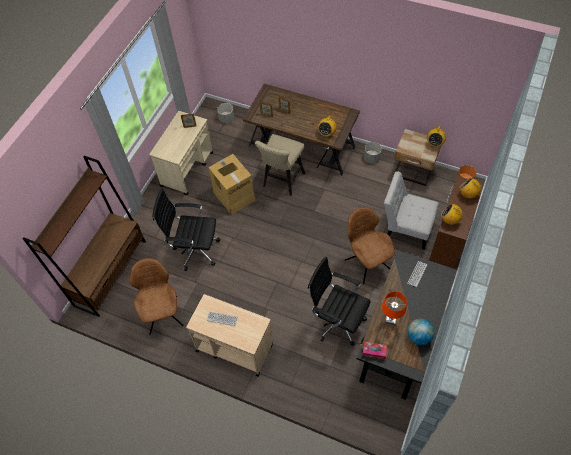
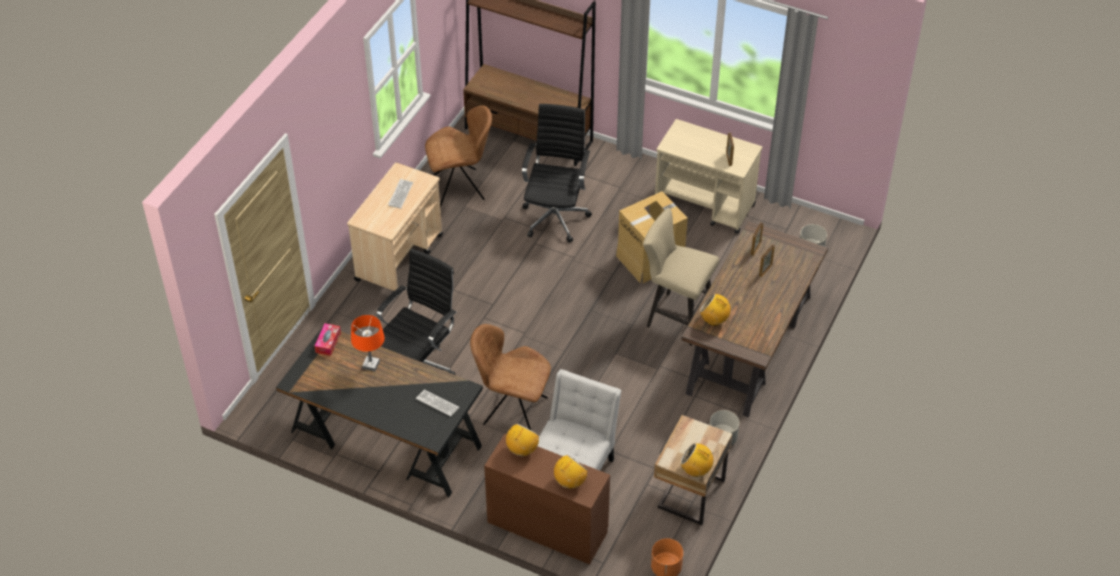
camera: 90 degrees right, 10 degrees down
(366, 263) = (512, 410): brown chair -> brown chair turned 135 degrees counterclockwise
(418, 337) = (339, 392): globe -> none

